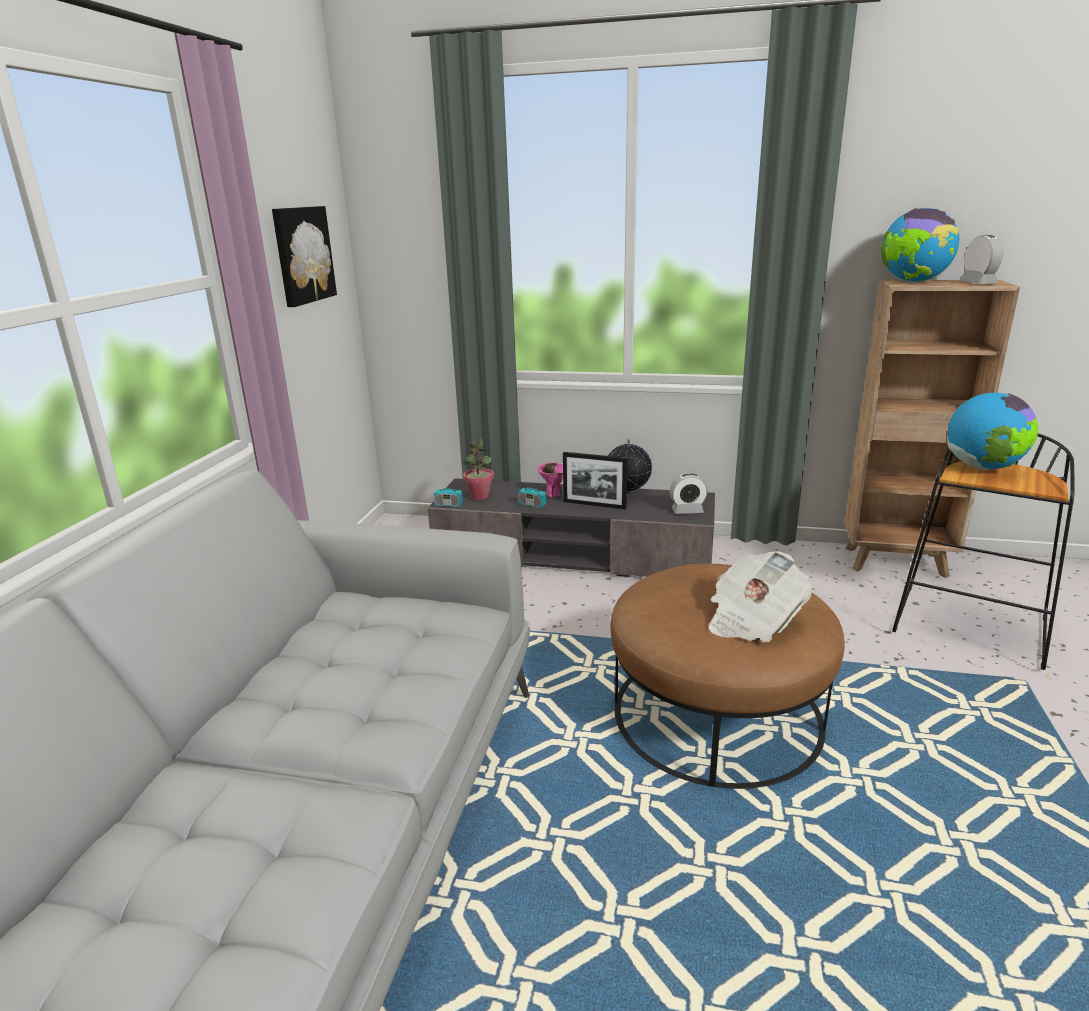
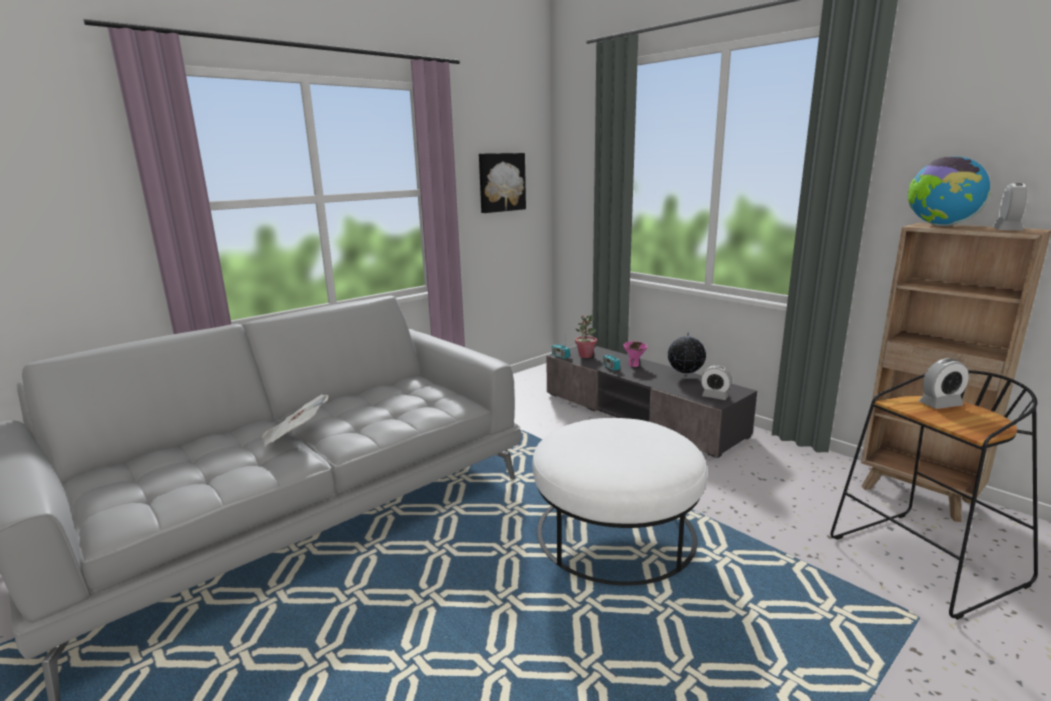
camera: 35 degrees right, 5 degrees down
(594, 504) = (652, 377): picture frame -> none
(717, 713) = (616, 532): brown ottoman -> white ottoman
(752, 620) = (620, 457): newspaper -> newspaper (295, 437)
(983, 468) = (940, 404): globe -> alarm clock

